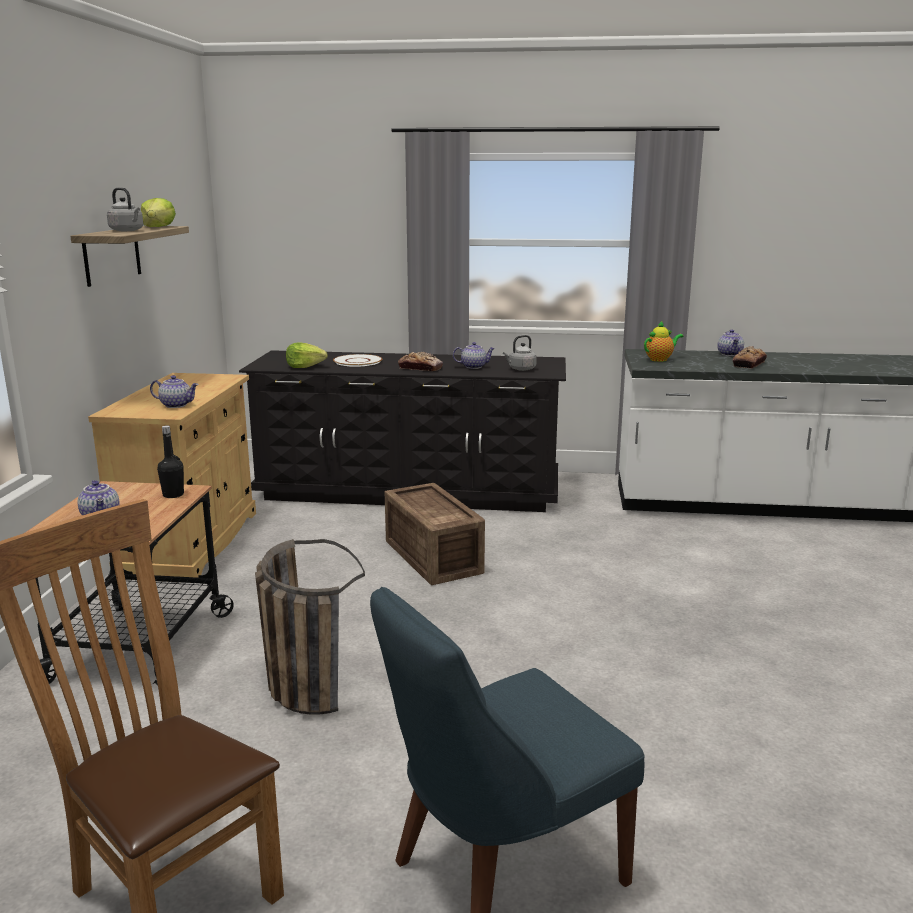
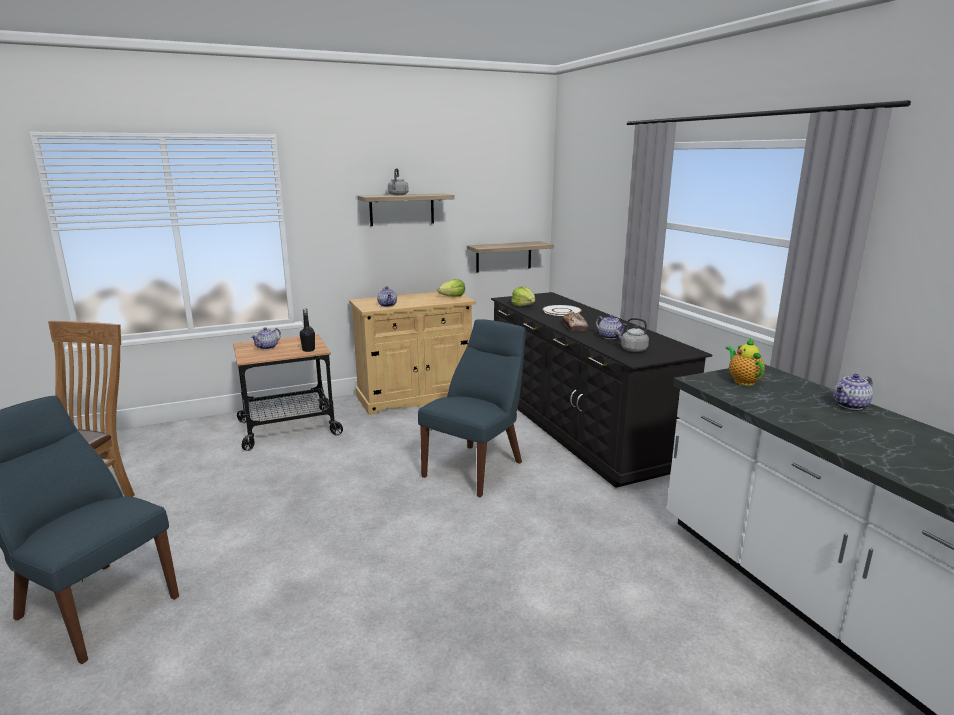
camera: 60 degrees right, 0 degrees up
(158, 227) = (432, 194): lettuce -> lettuce (452, 297)
(195, 314) = (503, 256): none -> shelf
(300, 683) = (275, 479): basket -> none
(434, 556) = (476, 467): crate -> blue chair
(660, 359) = (742, 381): teapot -> teapot turned 135 degrees counterclockwise
(749, 364) = (820, 420): bread -> none

